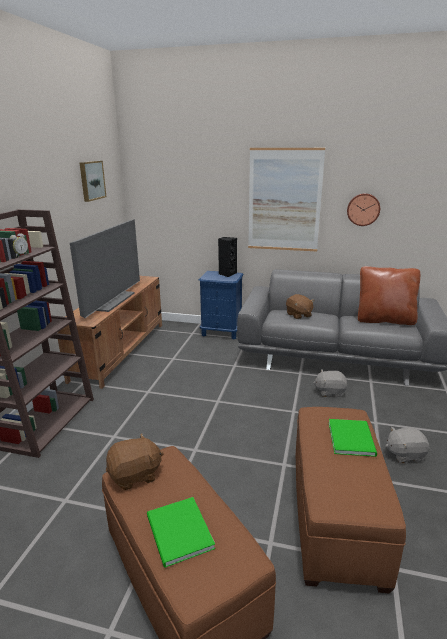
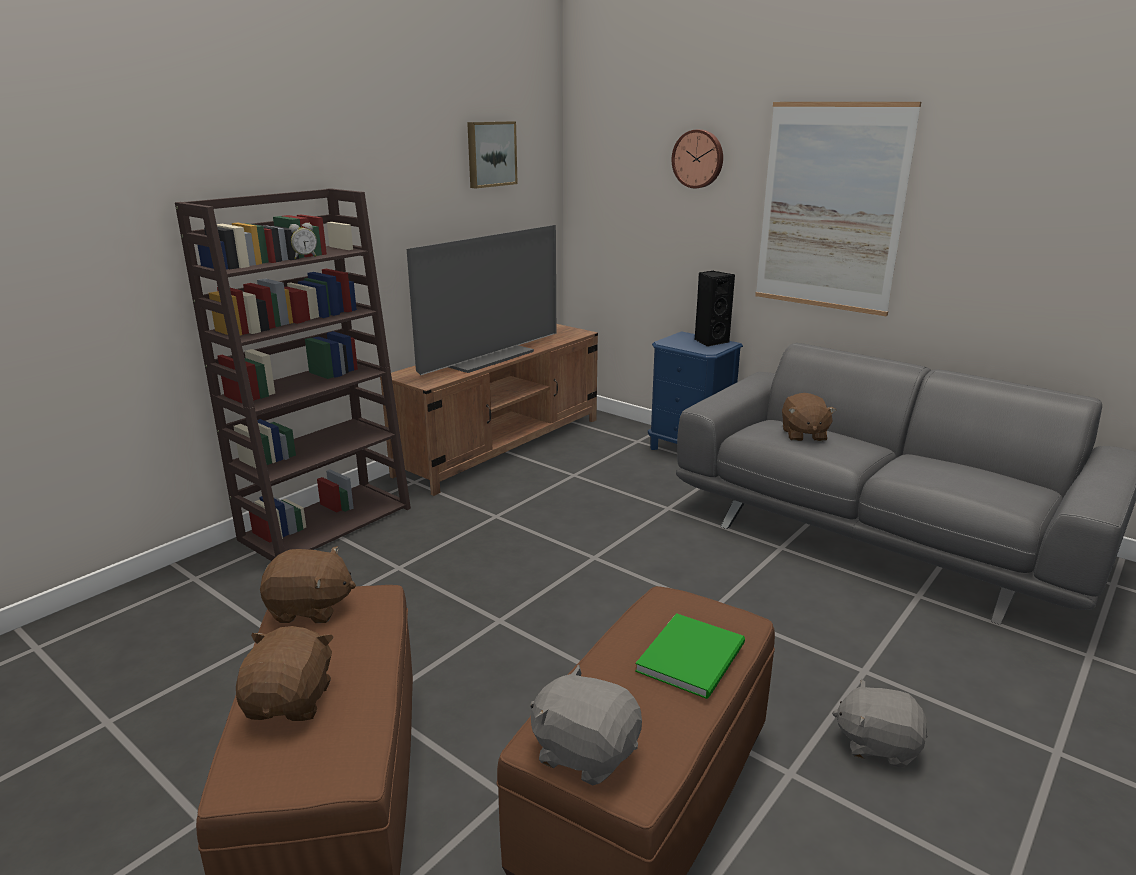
camera: 25 degrees right, 0 degrees up
(178, 534) = (291, 701): green book -> brown plush toy
(330, 392) = (814, 593): grey plush toy -> grey plush toy (585, 752)
(363, 209) = (993, 236): wall clock -> wall clock (698, 159)
(384, 320) = (982, 476): brown pillow -> none

